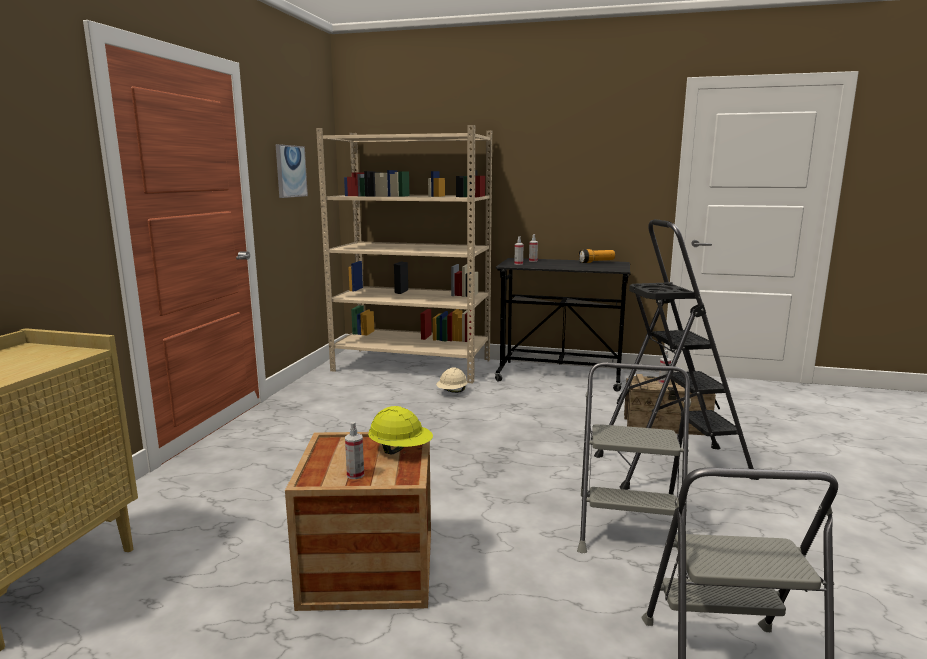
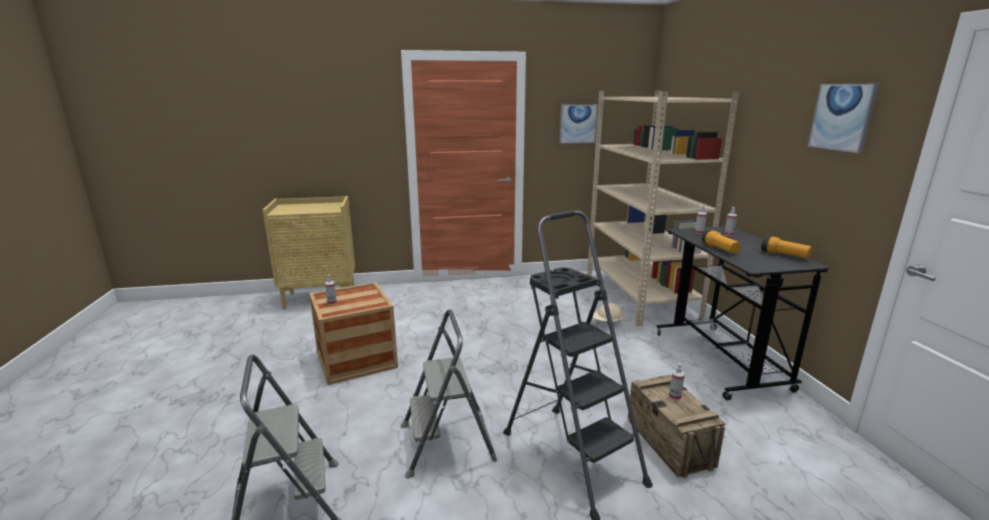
camera: 65 degrees right, 5 degrees up
(401, 450) = (365, 305): yellow hard hat -> none
(568, 267) = (720, 249): none -> flashlight
(611, 147) = (842, 117): none -> picture

